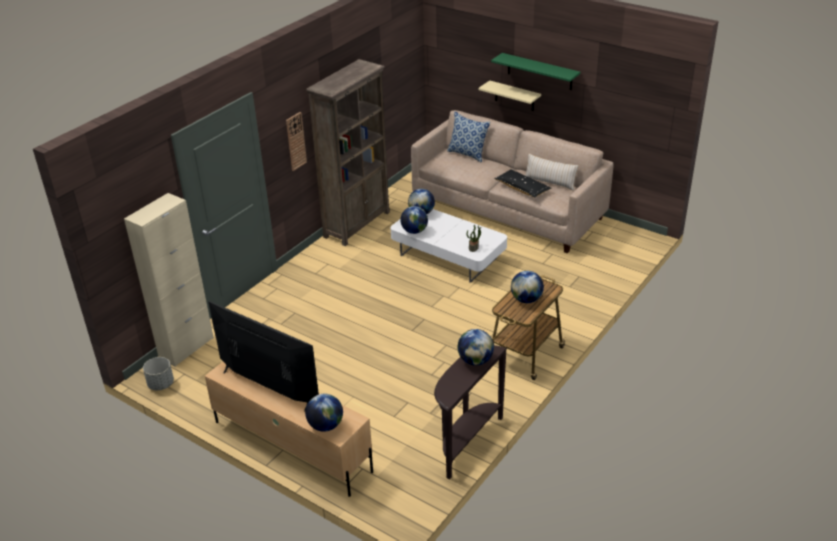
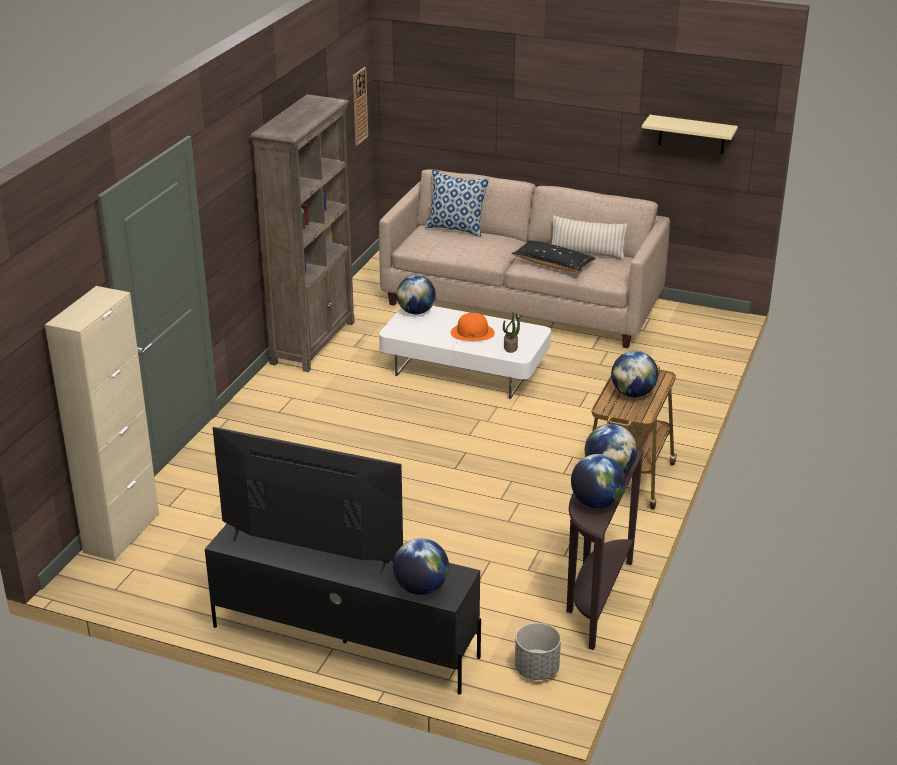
camera: 15 degrees left, 5 degrees down
(161, 384) = (102, 588): grey planter -> grey planter (536, 670)
(291, 445) = (343, 641): beige tv stand -> black tv stand
(296, 141) = (238, 214): wall clock -> wall clock (359, 106)
(414, 231) = (416, 335): globe -> globe (596, 503)
(452, 233) = (472, 332): none -> orange hat
(514, 96) = (517, 140): beige shelf -> beige shelf (692, 134)
(539, 71) = (555, 100): green shelf -> none

